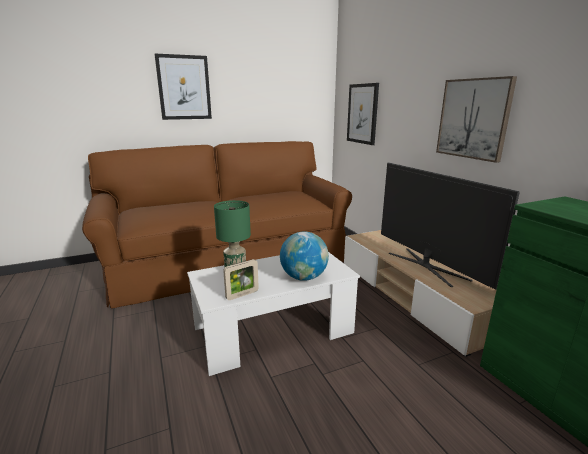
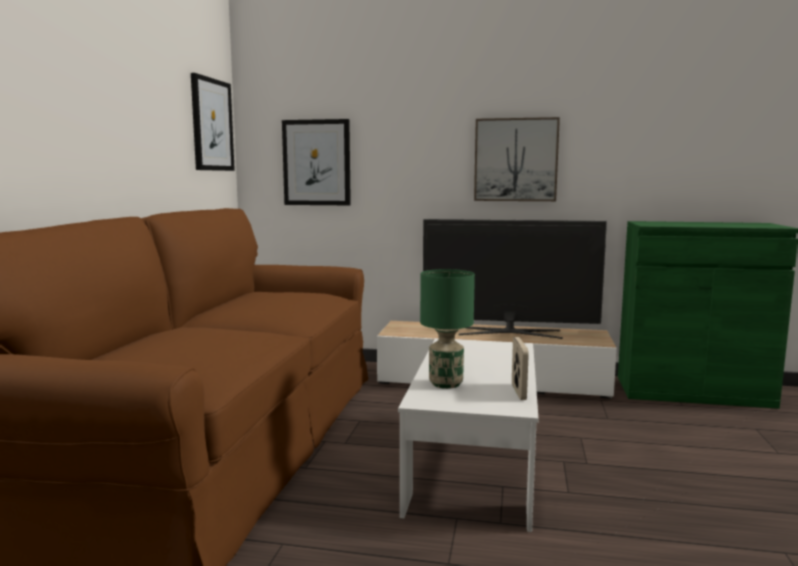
camera: 55 degrees left, 10 degrees down
(184, 87) = (64, 98): picture -> picture (211, 125)
(304, 277) = (508, 360): globe -> none

